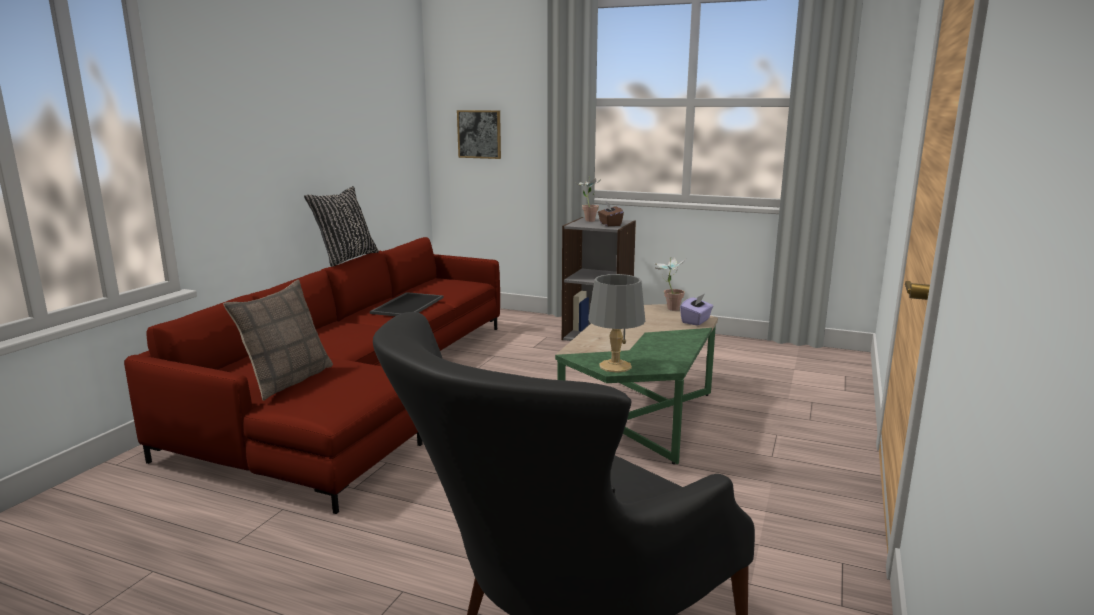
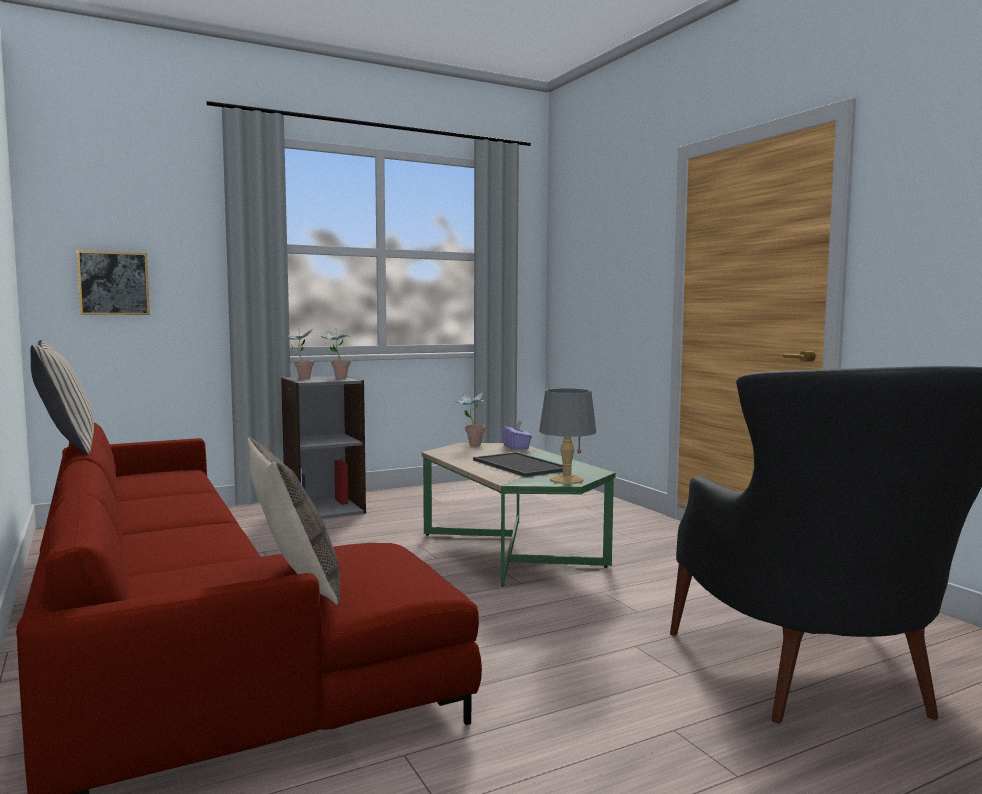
camera: 50 degrees left, 10 degrees down
(345, 258) = (67, 447): black pillow -> beige pillow
(407, 305) = (174, 500): tray -> tray (518, 465)
(610, 224) = (337, 378): brown tissue box -> potted plant

